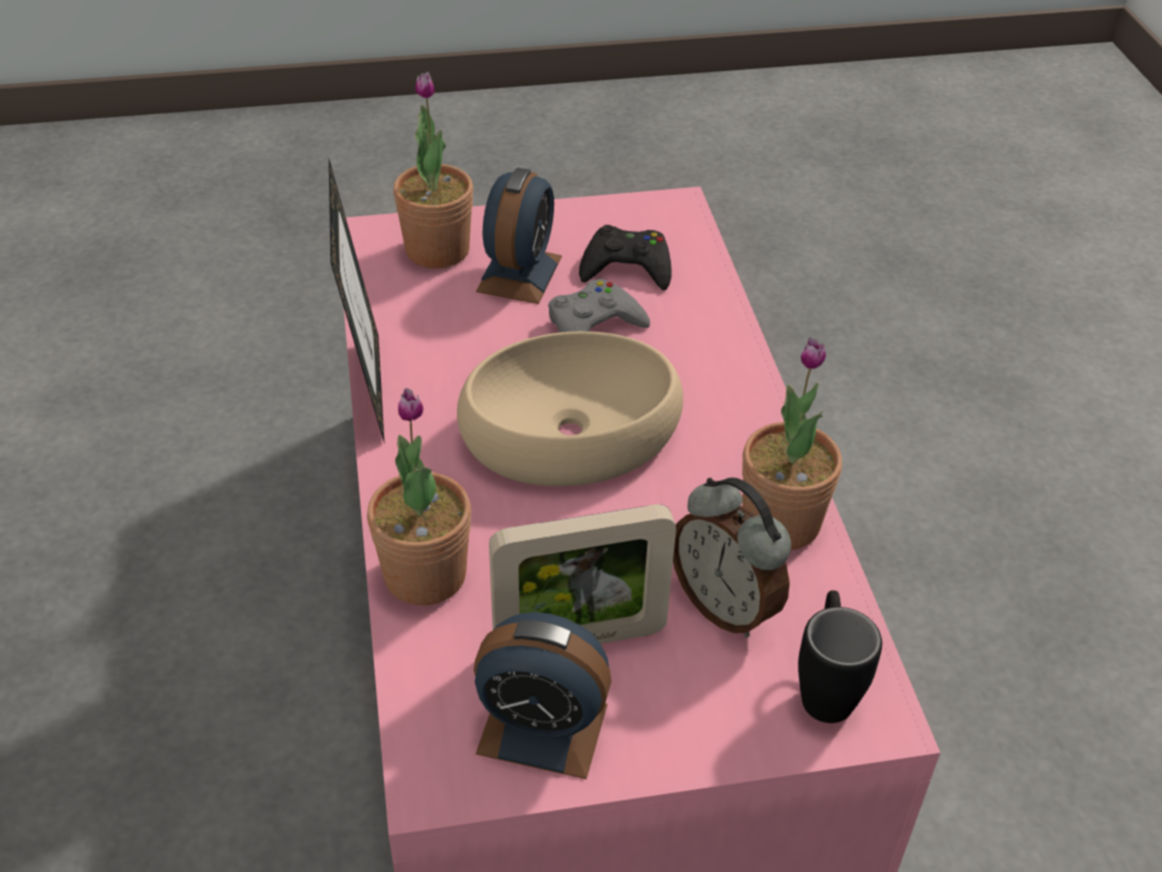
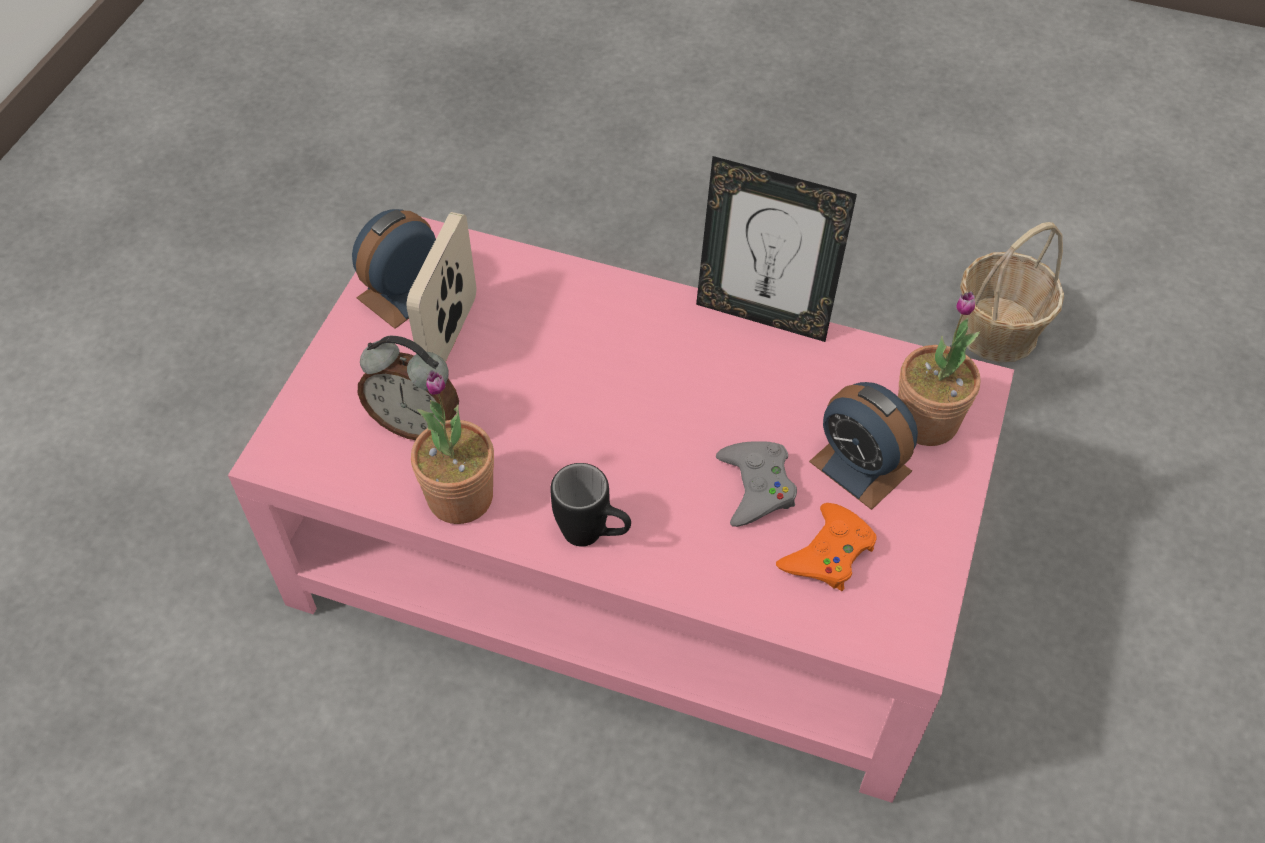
camera: 120 degrees right, 10 degrees up
(101, 444) = (996, 331): none -> basket
(425, 575) = (558, 283): potted plant -> none
(571, 431) = (639, 415): beige bowl -> none
(627, 267) = (828, 553): black game controller -> orange game controller
(725, 606) = (416, 424): alarm clock -> alarm clock turned 150 degrees counterclockwise
(825, 686) = (317, 442): black mug -> black mug (594, 536)

